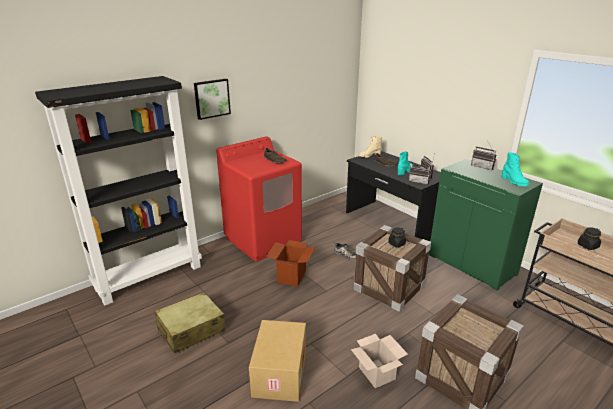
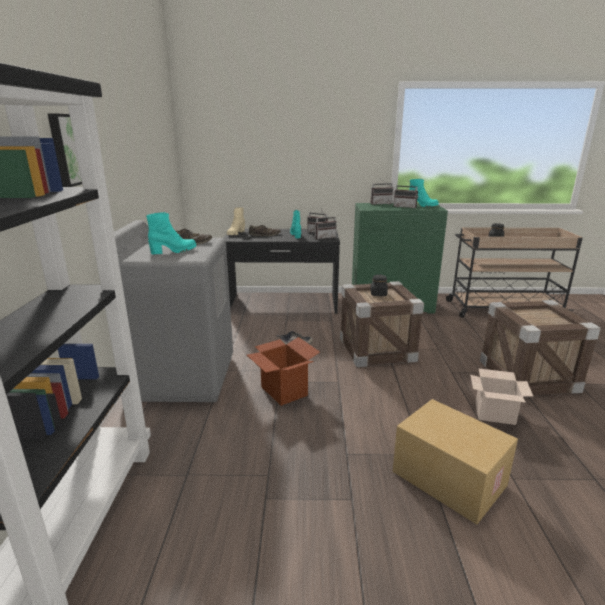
camera: 50 degrees left, 5 degrees down
(191, 330) = (283, 527): beige suitcase -> none
(255, 164) = (174, 251): none -> turquoise boot
(263, 240) = (182, 377): red washing machine -> grey washing machine
(492, 178) = (405, 207): none -> radio

